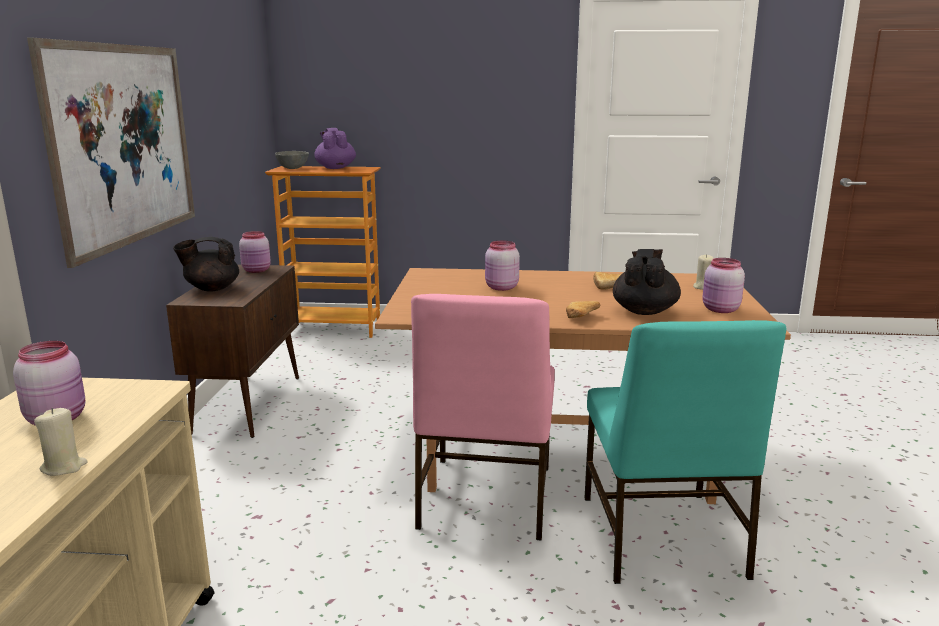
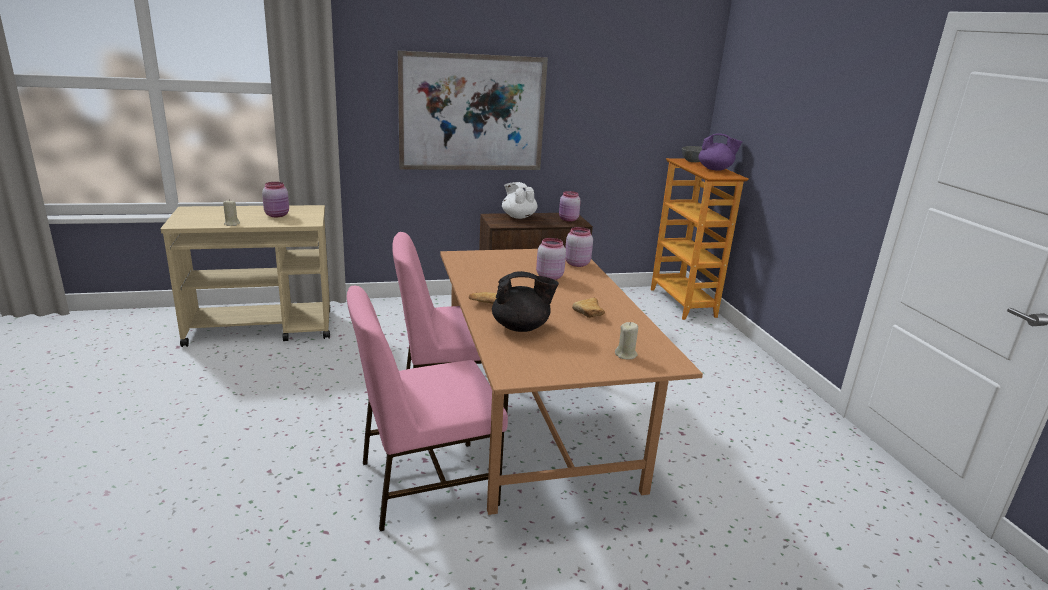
camera: 70 degrees right, 5 degrees up
(211, 288) = (518, 216): black teapot -> white teapot
(335, 168) = (715, 169): purple teapot -> purple teapot turned 60 degrees clockwise
(660, 537) = (425, 483): turquoise chair -> pink chair
(720, 310) = (549, 360): pink jar -> pink jar (576, 263)

